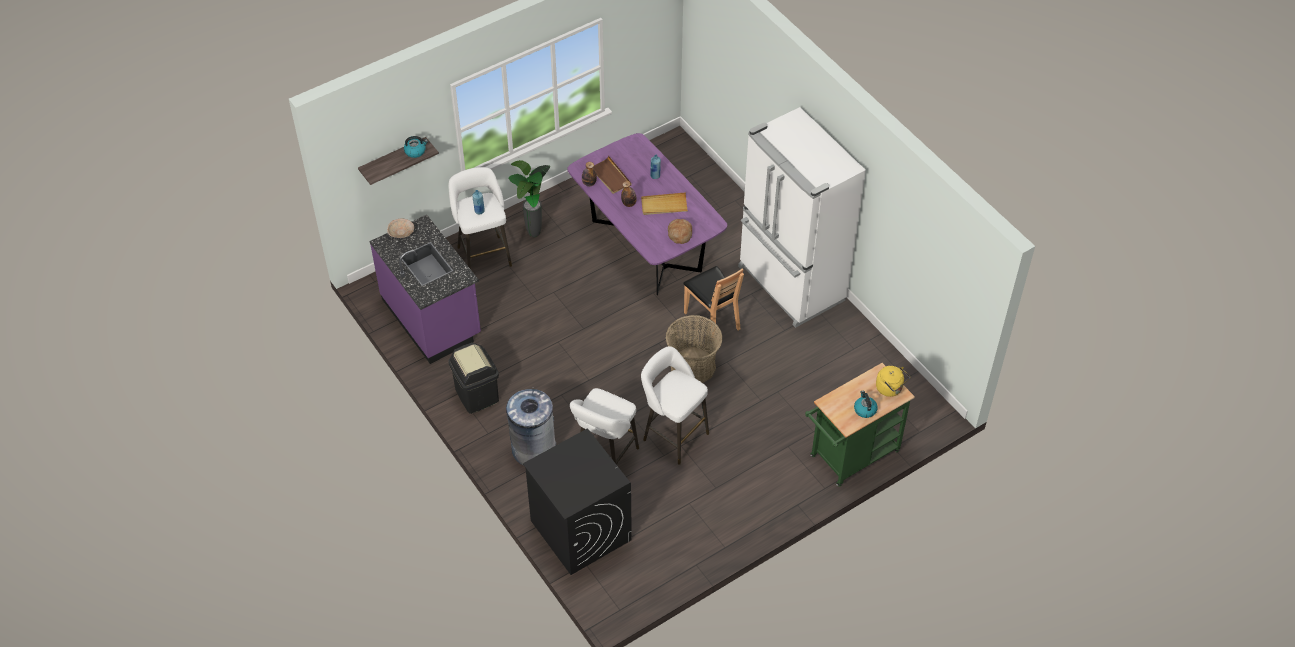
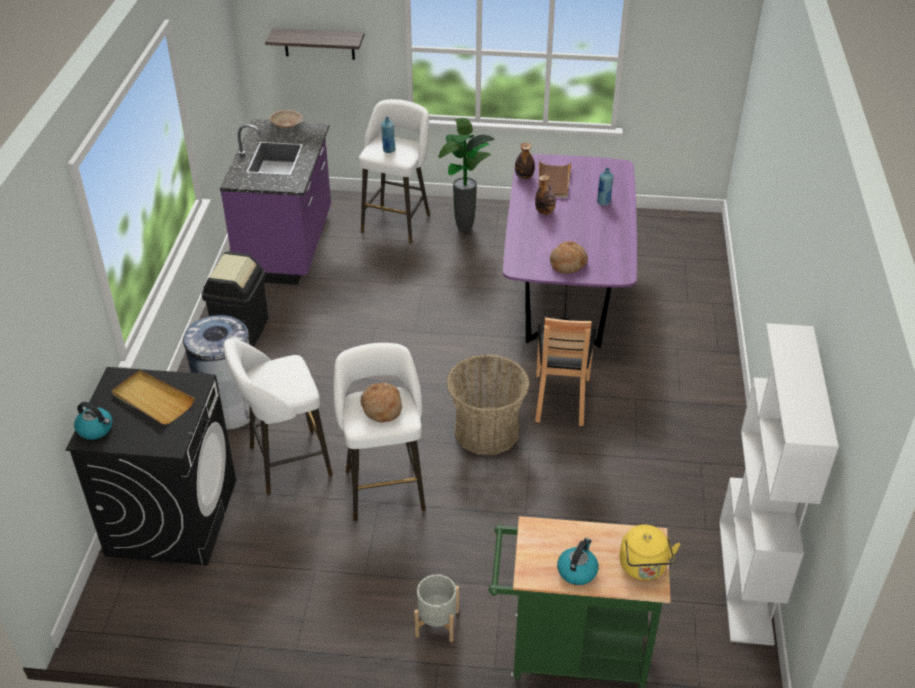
camera: 40 degrees right, 10 degrees down
(415, 151) = (338, 37): kettle -> kettle (96, 429)
(664, 205) = (581, 231): beige tray -> beige tray (152, 400)
(678, 389) = (381, 408): none -> bread
(777, 486) = (437, 623): none -> grey planter
(790, 285) = (693, 415): white fridge -> none
(895, 364) = (746, 581): none -> white bookcase

